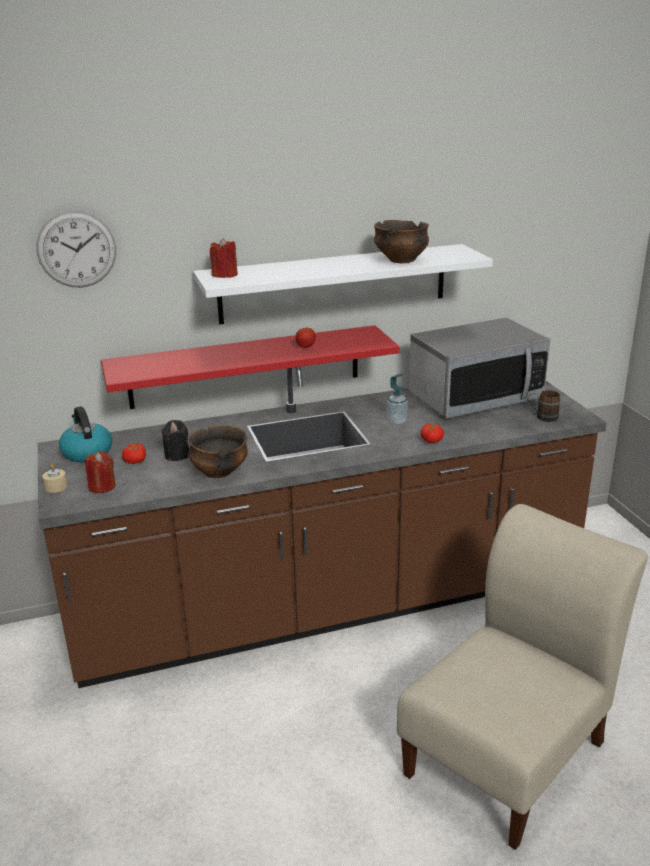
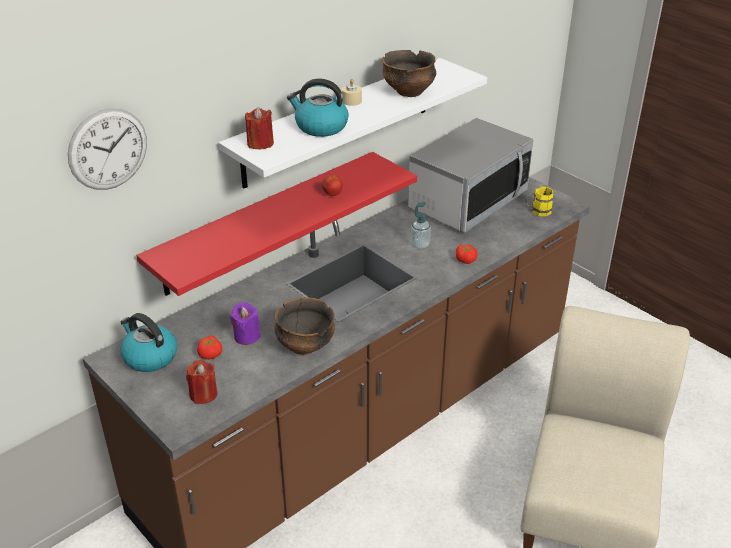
camera: 25 degrees left, 10 degrees up
(56, 487) = (155, 408): beige candle -> beige candle (351, 101)
(177, 455) = (246, 336): black candle -> purple candle
(290, 271) = (320, 127): none -> kettle
(542, 417) = (537, 212): brown mug -> yellow mug

